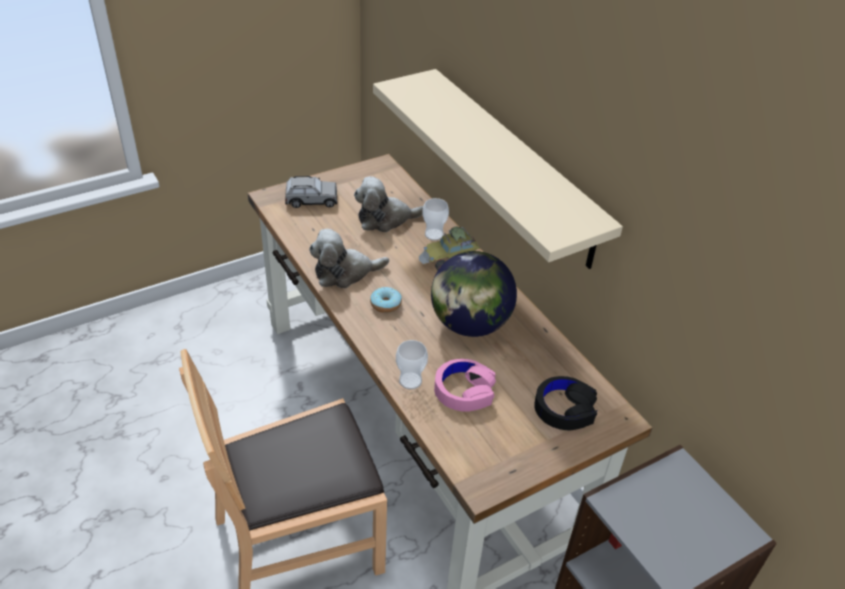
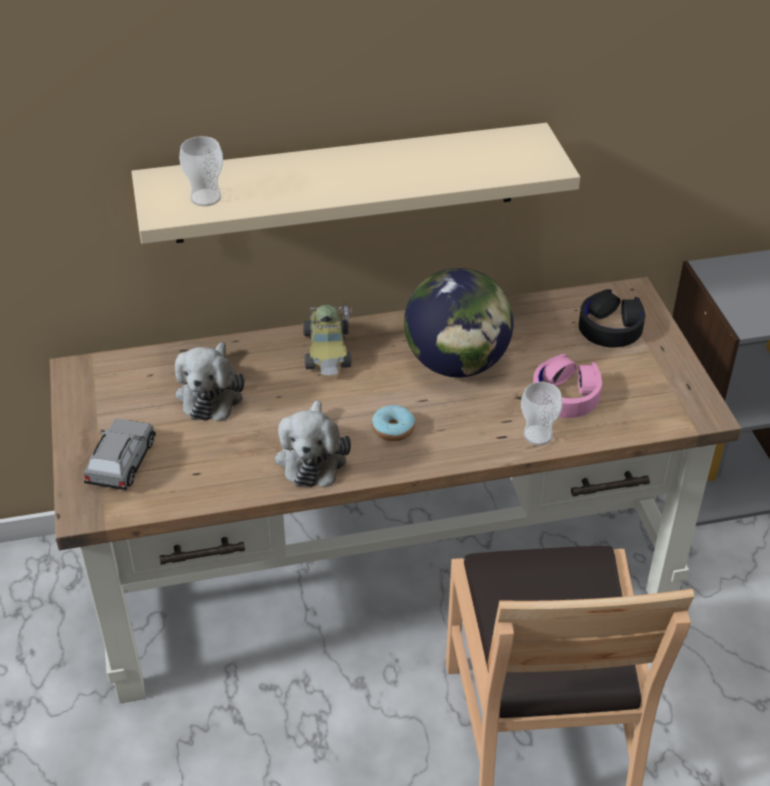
camera: 70 degrees left, 0 degrees up
(434, 234) = (270, 355): cup -> cup (205, 198)

